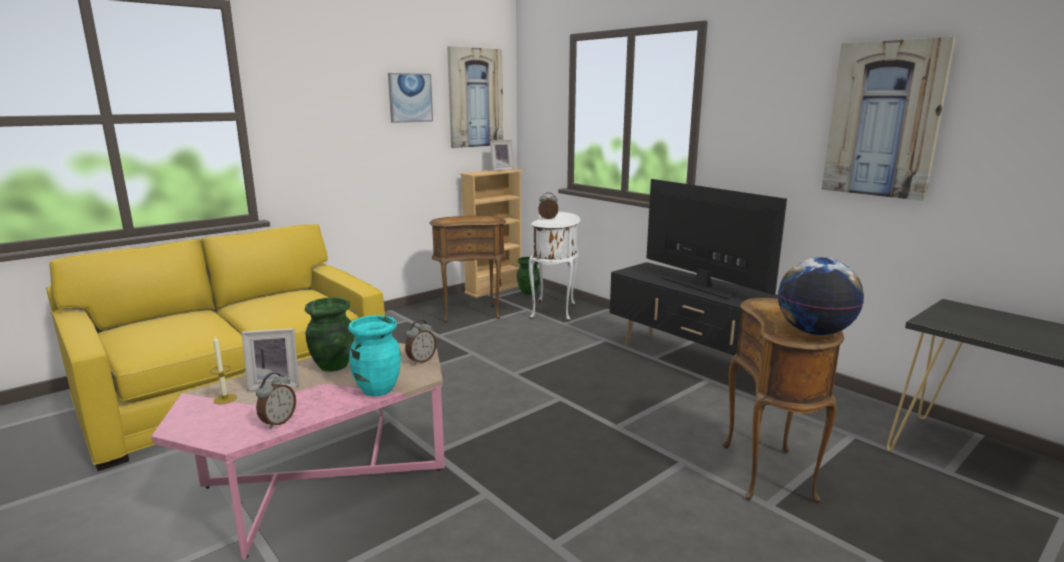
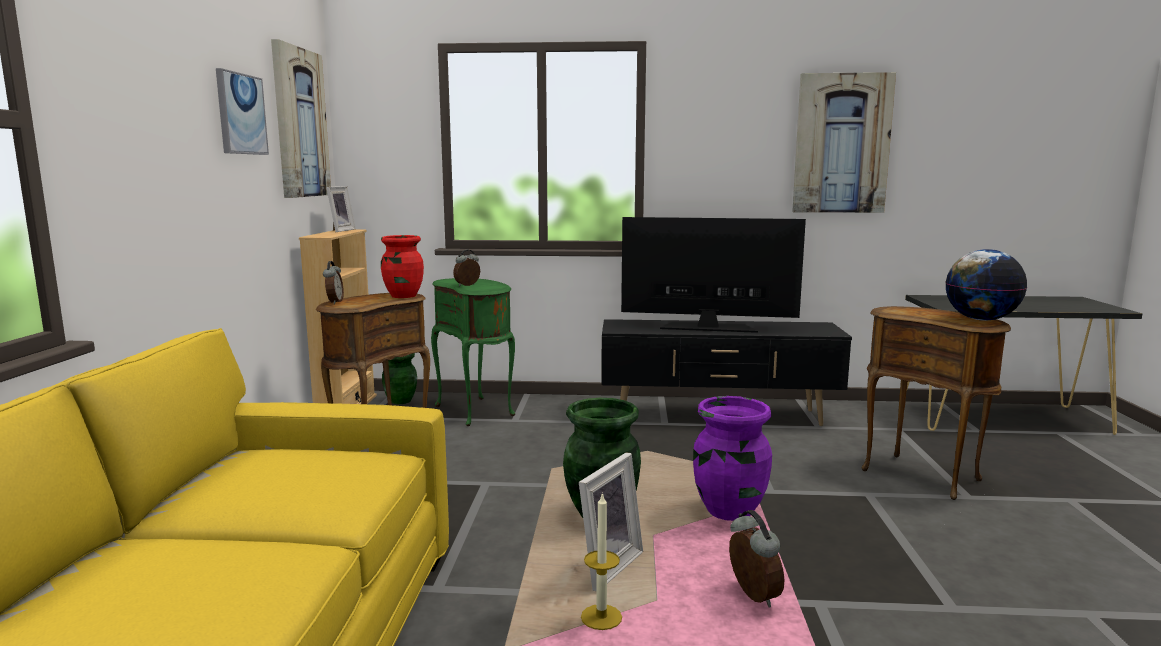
camera: 45 degrees left, 5 degrees down
(377, 389) = (728, 510): turquoise vase -> purple vase
(421, 360) = (673, 466): alarm clock -> alarm clock (334, 302)
(490, 220) = (403, 296): none -> red vase
(555, 311) = (477, 411): white side table -> green side table

